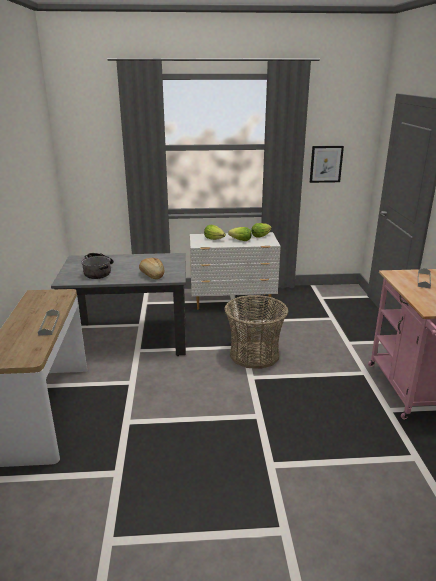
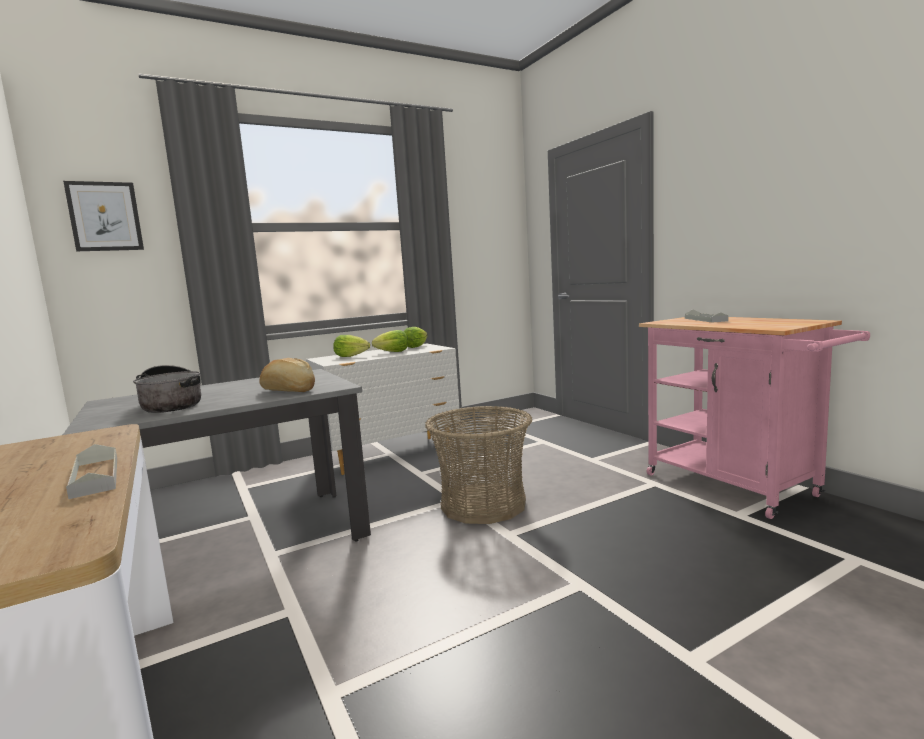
camera: 25 degrees left, 15 degrees down
(326, 164) = (474, 249): picture -> picture (105, 216)

